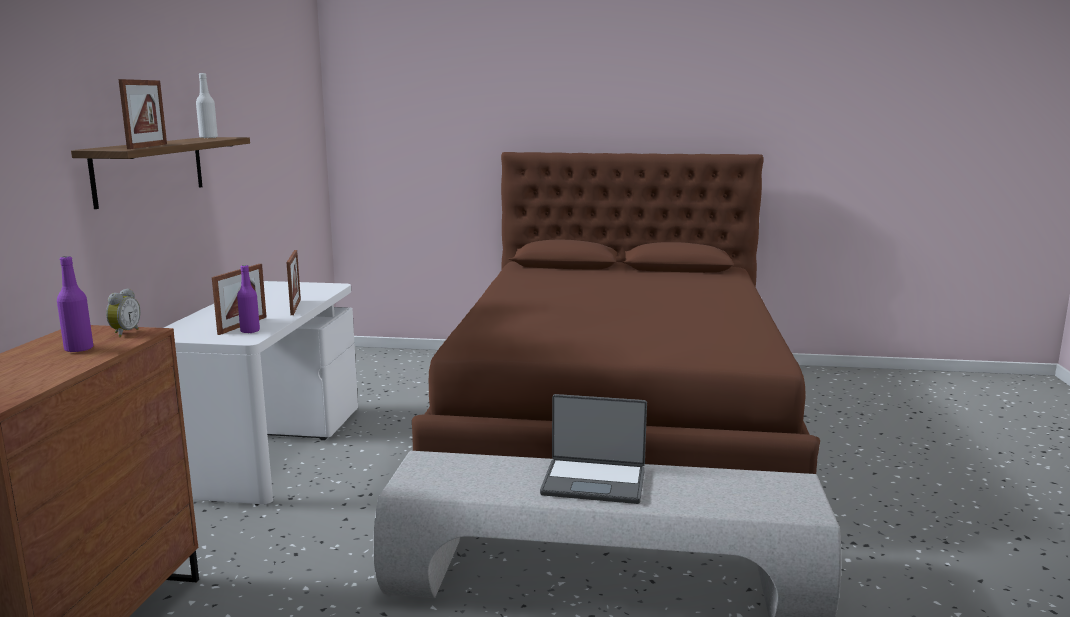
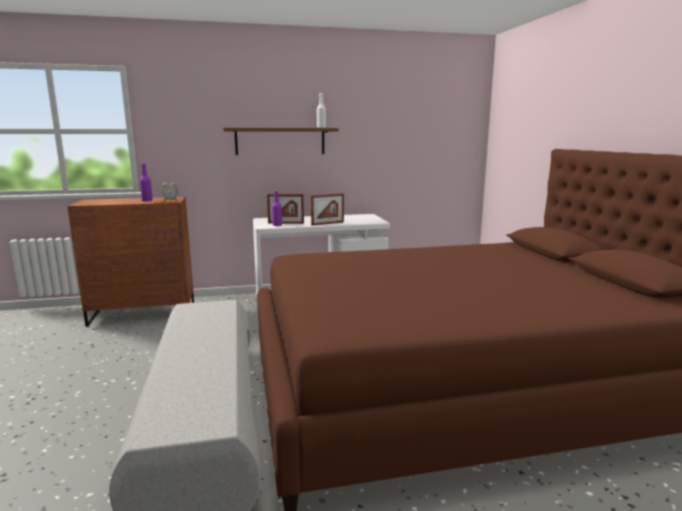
camera: 70 degrees right, 0 degrees up
(147, 146) = (248, 127): picture frame -> none
(594, 482) = (201, 347): laptop -> none

